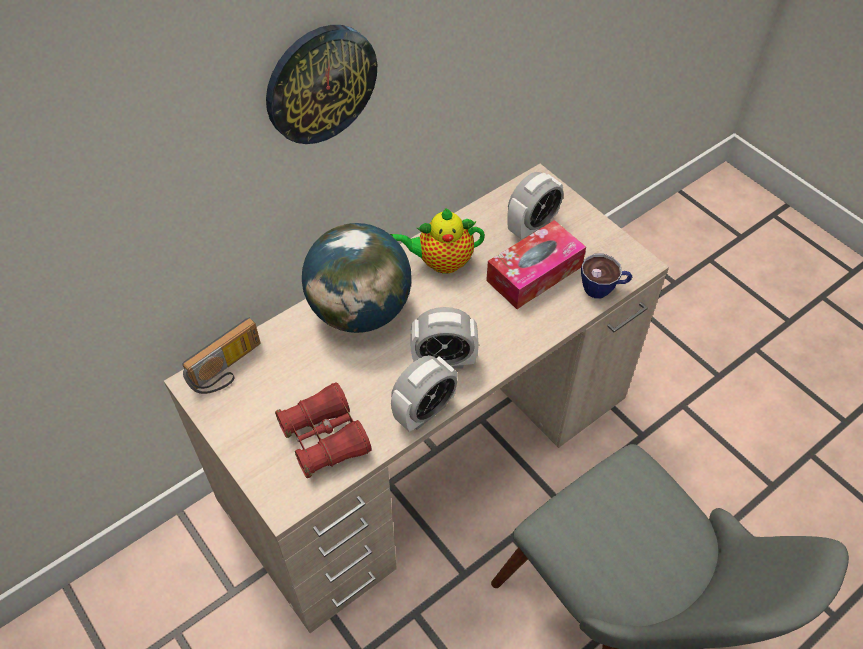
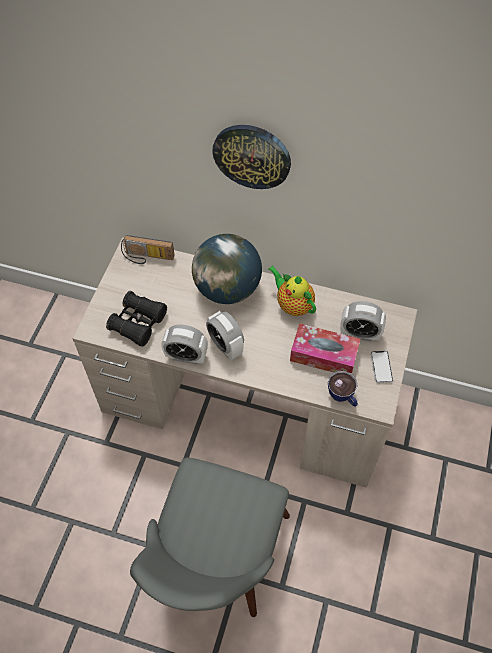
camera: 55 degrees right, 5 degrees up
(324, 438) = (138, 323): red binoculars -> black binoculars
(590, 233) = (381, 367): none -> phone

